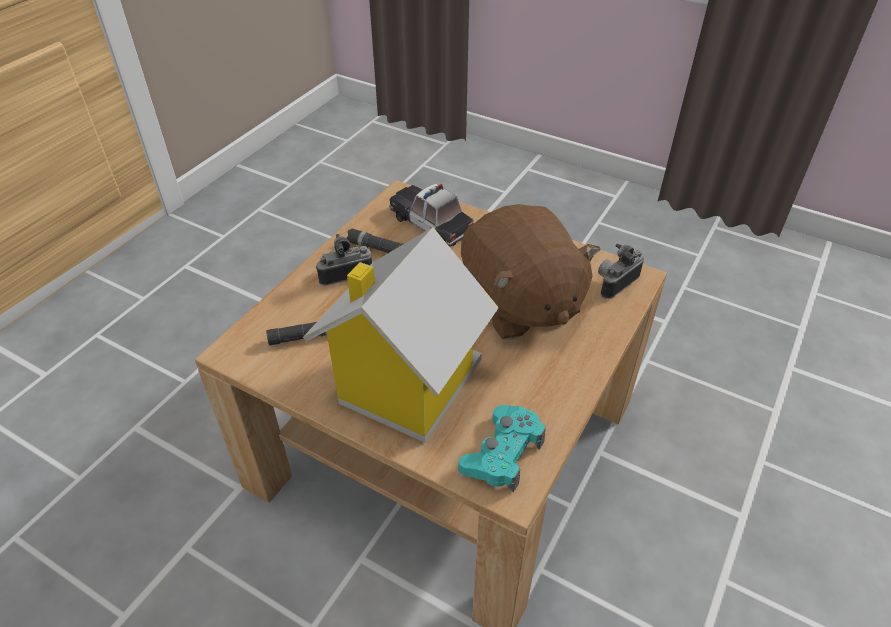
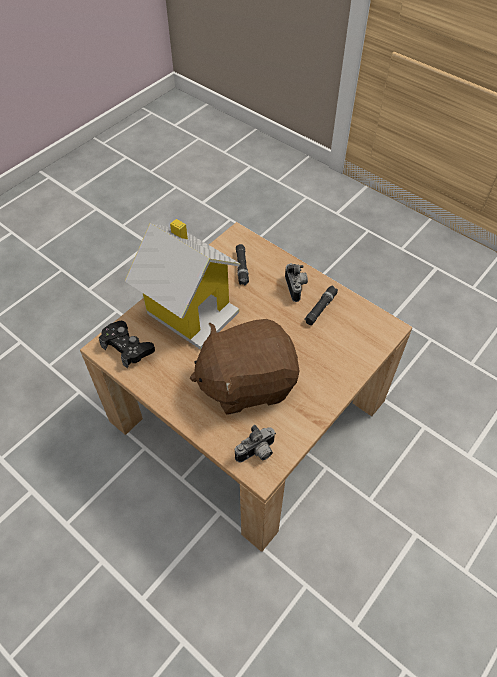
camera: 100 degrees right, 10 degrees up
(431, 222) = (350, 343): toy car -> none
(502, 454) = (127, 347): turquoise game controller -> black game controller
(615, 283) = (257, 453): camera -> camera turned 90 degrees clockwise

